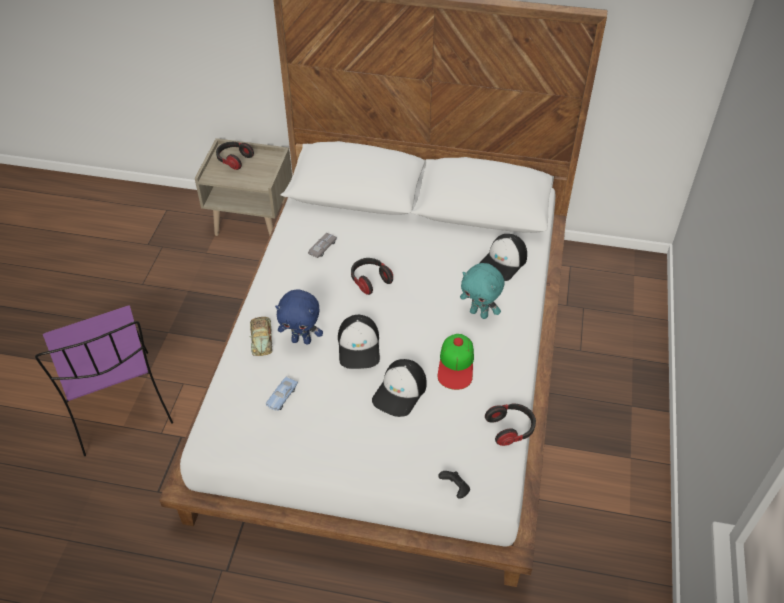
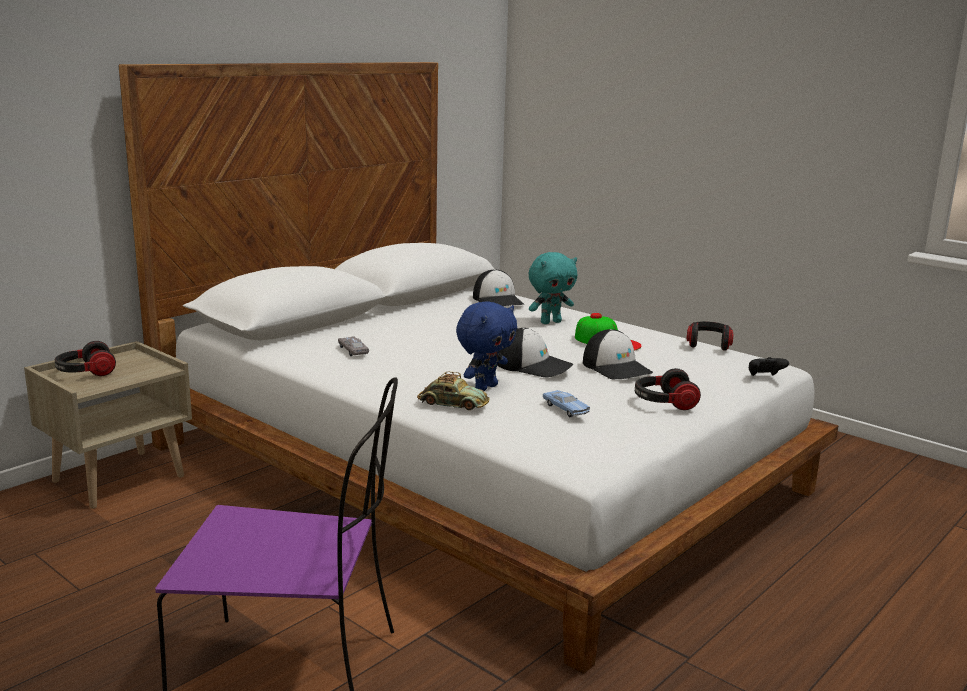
camera: 60 degrees left, 30 degrees down
(370, 280) = (441, 343): headphones -> headphones (663, 403)

